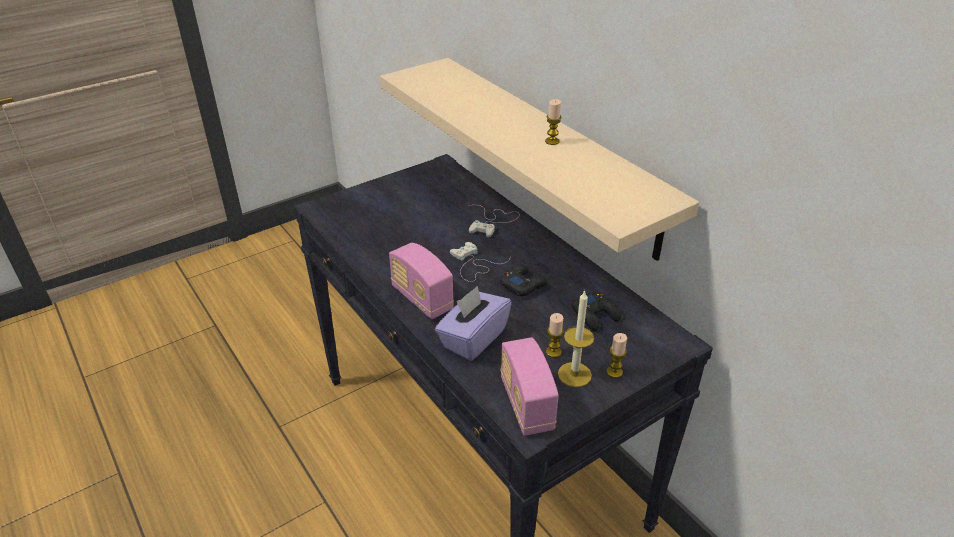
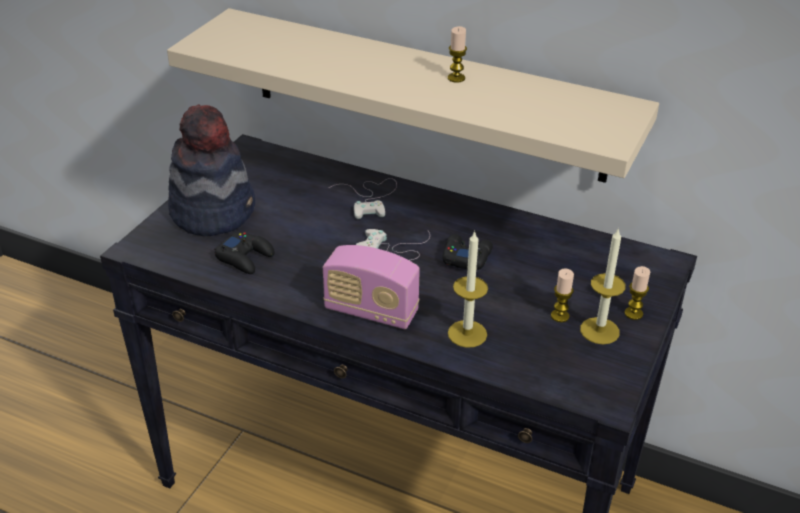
camera: 30 degrees left, 0 degrees up
(382, 199) = (213, 211): none -> hat
(473, 339) = (467, 334): purple tissue box -> candle
(526, 404) = (581, 379): radio -> none
(595, 315) = (566, 263): black game controller -> black game controller (245, 258)

